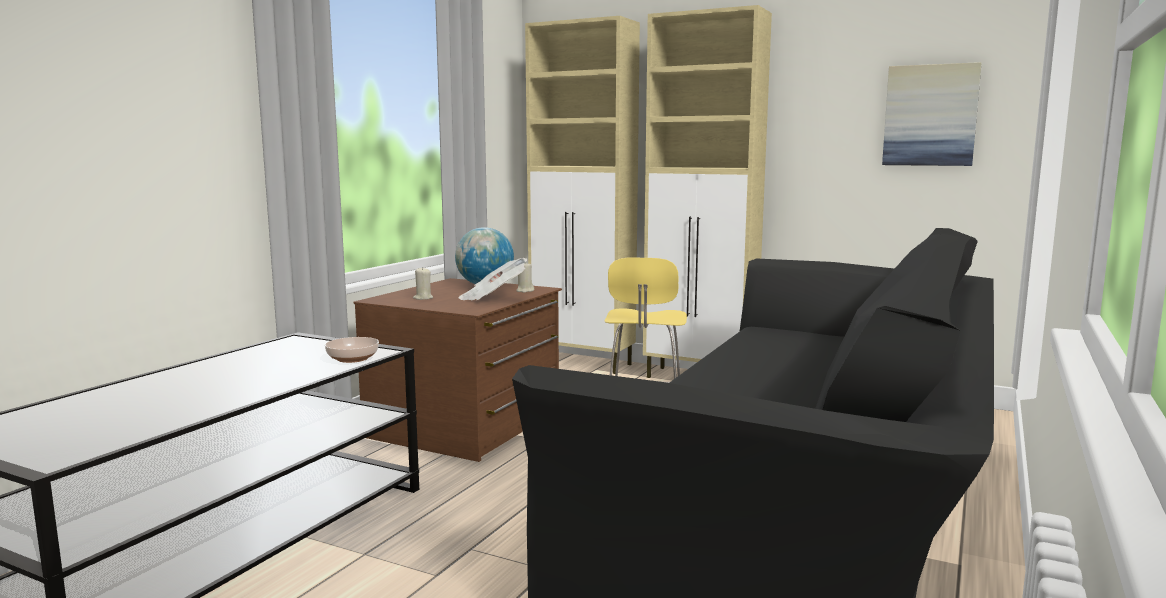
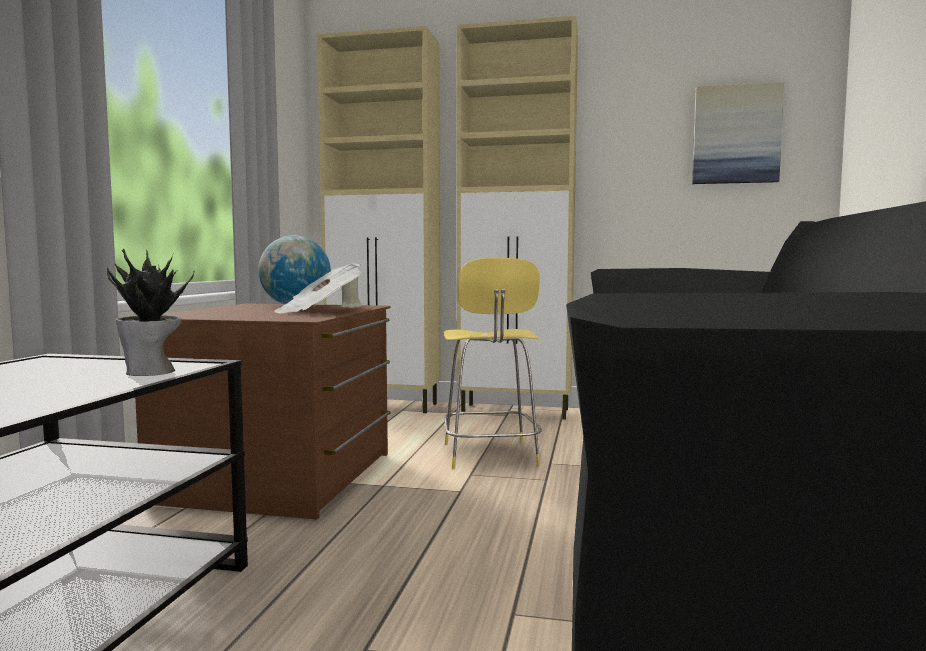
camera: 15 degrees left, 5 degrees down
(352, 359) = (152, 372): bowl -> potted plant
(423, 298) = (227, 313): beige candle -> none

